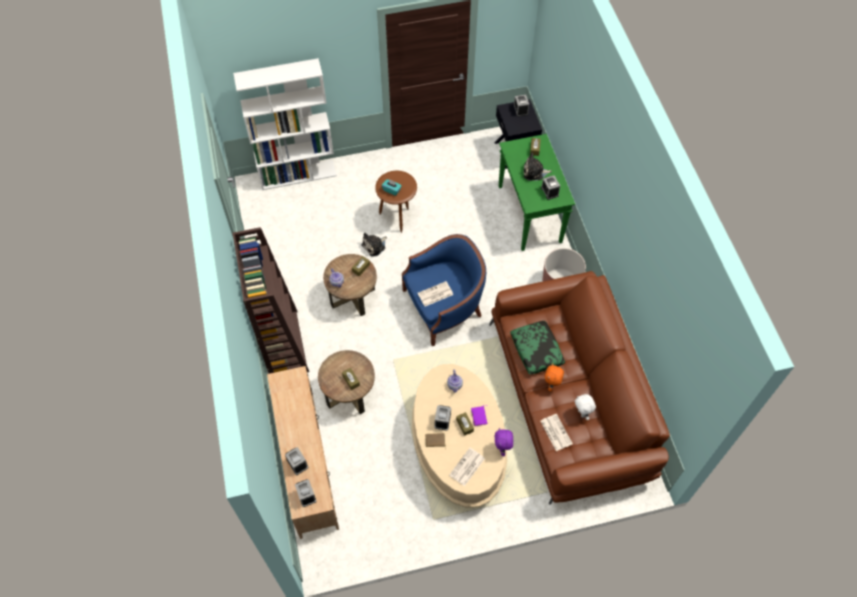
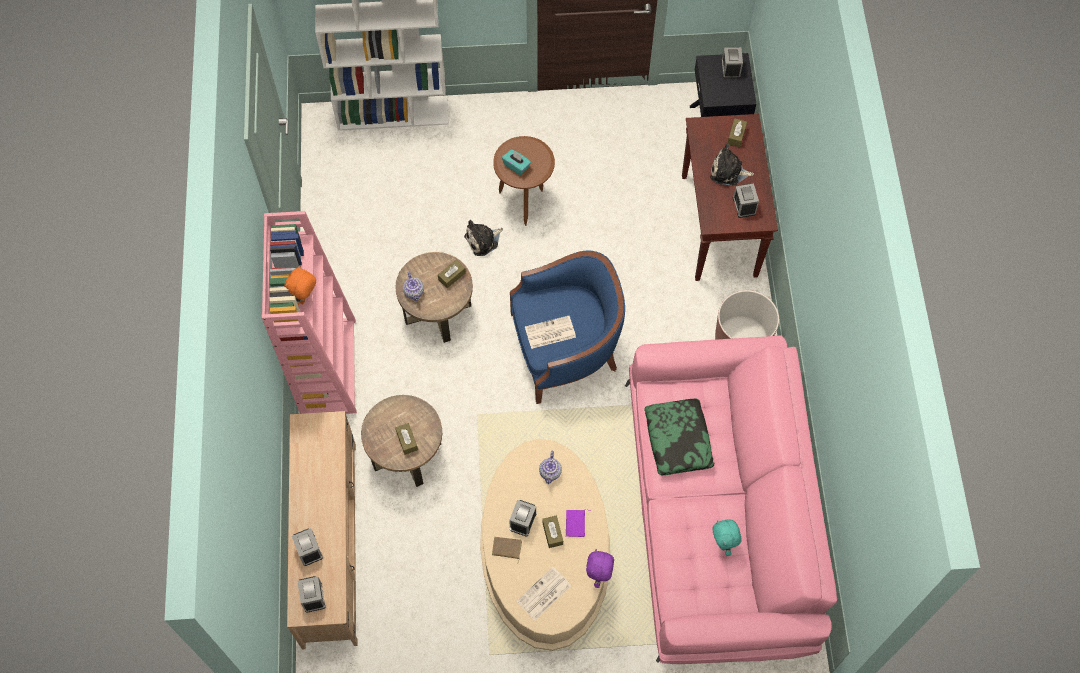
camera: 10 degrees right, 5 degrees up
(283, 344) = (327, 366): brown bookcase -> pink bookcase
(530, 214) = (719, 226): green console table -> brown console table
(551, 385) = (689, 495): orange plush toy -> orange plush toy (305, 299)
(555, 432) = (679, 565): newspaper -> none
(569, 399) = (717, 515): brown sofa -> pink sofa
(582, 413) = (723, 544): white plush toy -> turquoise plush toy

